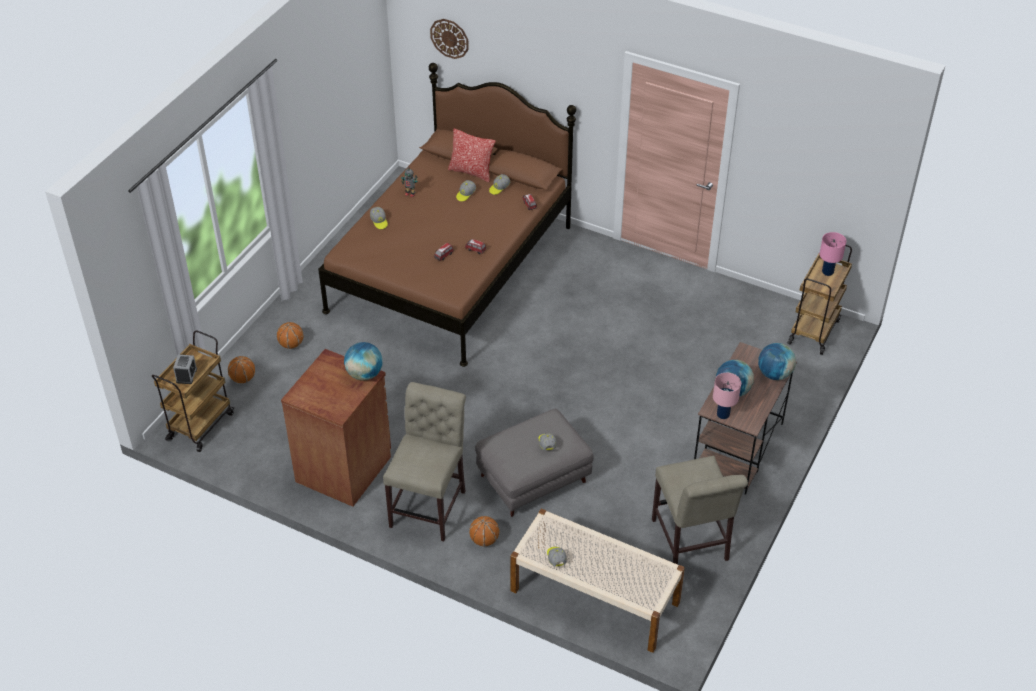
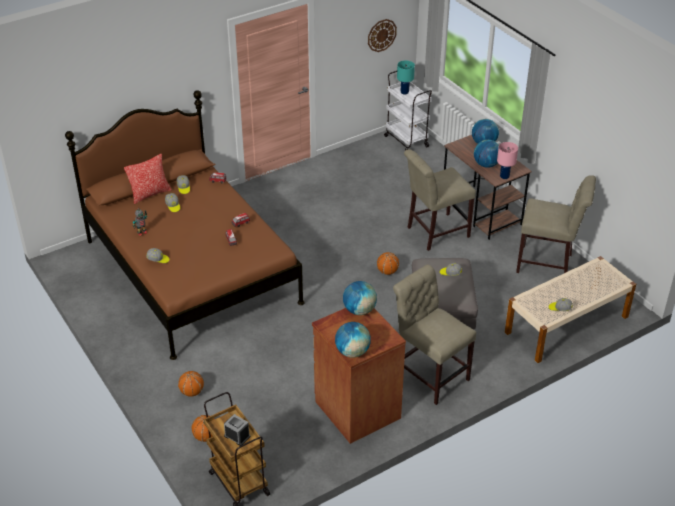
camera: 60 degrees left, 5 degrees down
(301, 393) = (352, 352): none -> globe
(449, 38) = (75, 100): wall clock -> wall clock (381, 35)
(484, 540) = (482, 358): basketball -> basketball (387, 272)
(664, 422) = (434, 232): none -> beige chair
(813, 332) = (406, 141): brown cart -> white cart
(827, 272) = (404, 92): pink table lamp -> turquoise table lamp

